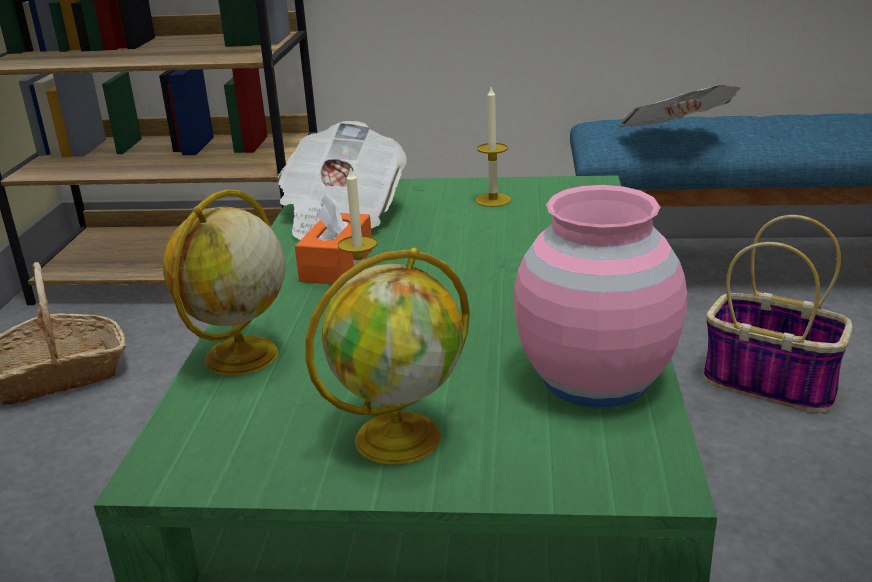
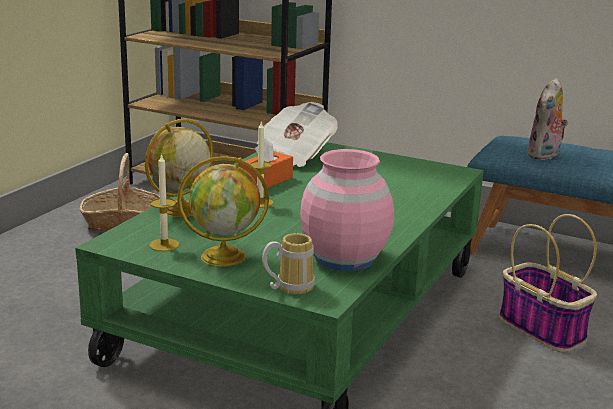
camera: 20 degrees right, 5 degrees down
(493, 200) = (388, 167): candle -> candle (164, 245)
(570, 470) = (289, 287): none -> mug
(674, 139) = (545, 156): newspaper -> plush toy

